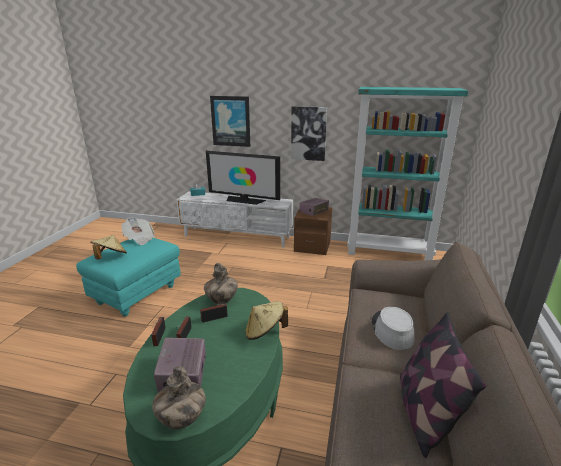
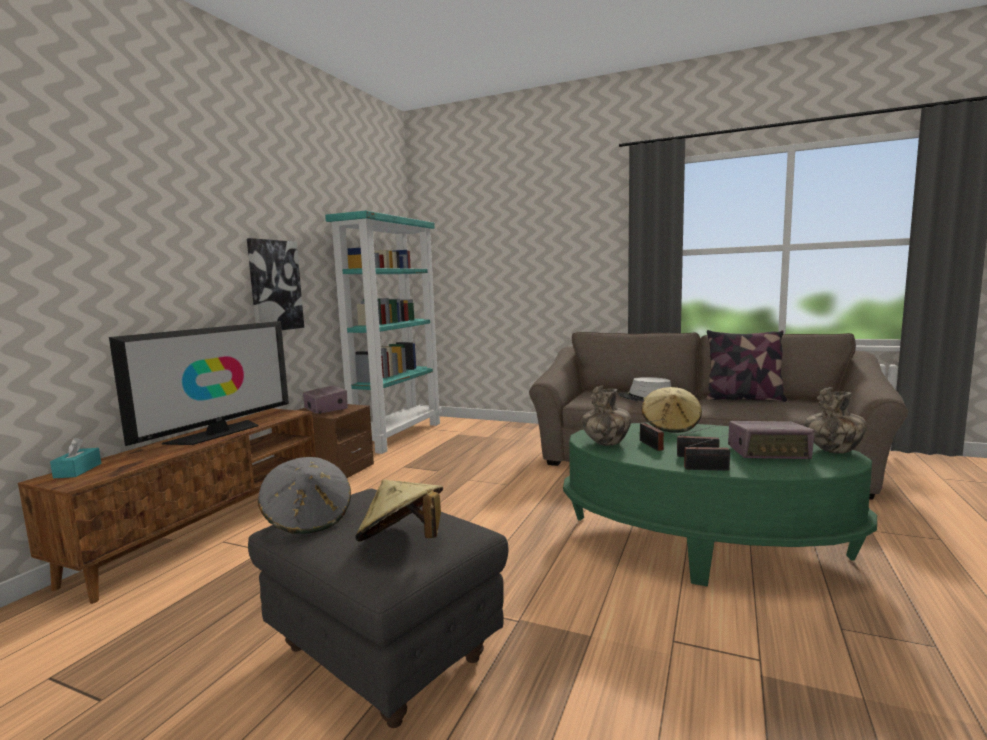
camera: 80 degrees left, 15 degrees down
(137, 294) = (381, 654): turquoise ottoman -> grey ottoman
(139, 238) = (308, 519): newspaper -> grey hat
(231, 121) = (131, 268): picture -> none
(237, 237) = (206, 530): white tv stand -> brown tv stand

